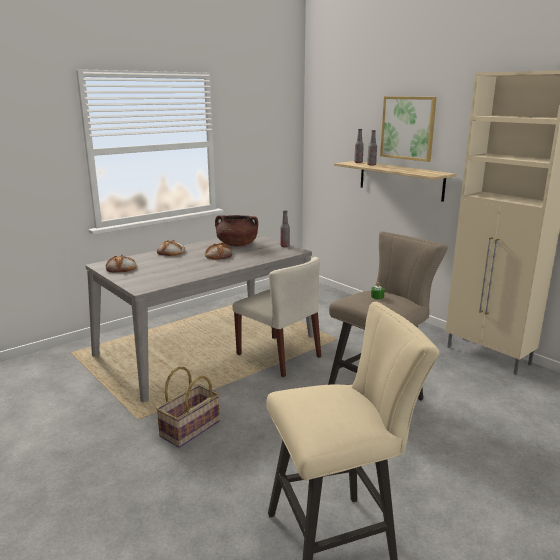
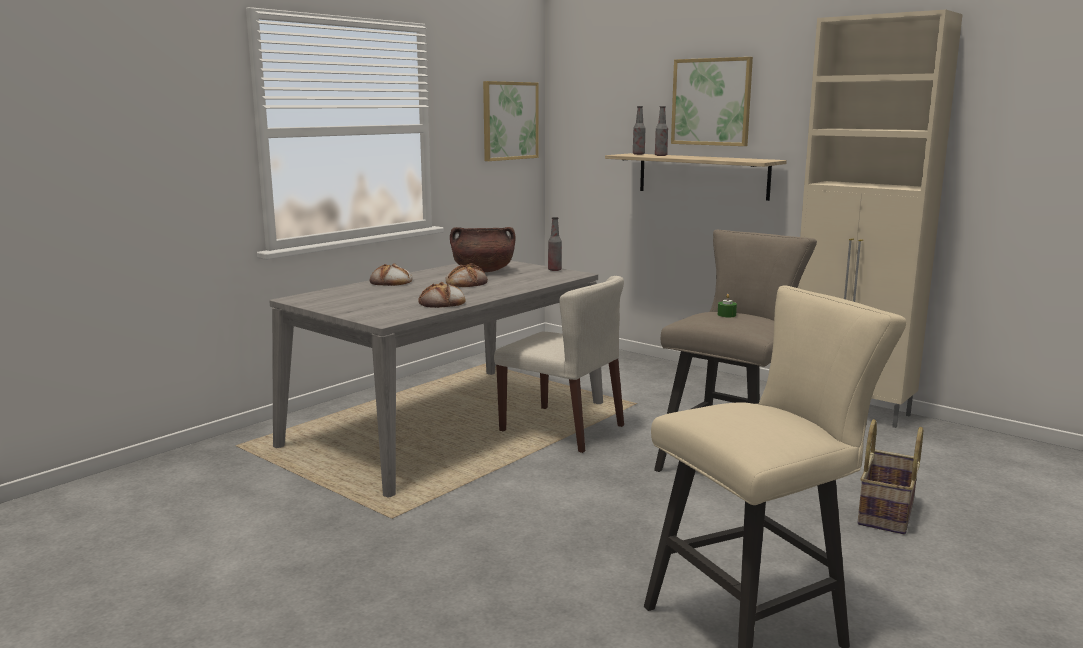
camera: 10 degrees left, 5 degrees down
(121, 268) = (331, 301): bread -> bread (442, 303)
(190, 429) = (479, 523): basket -> basket (887, 513)
(275, 135) = (509, 121): none -> picture

